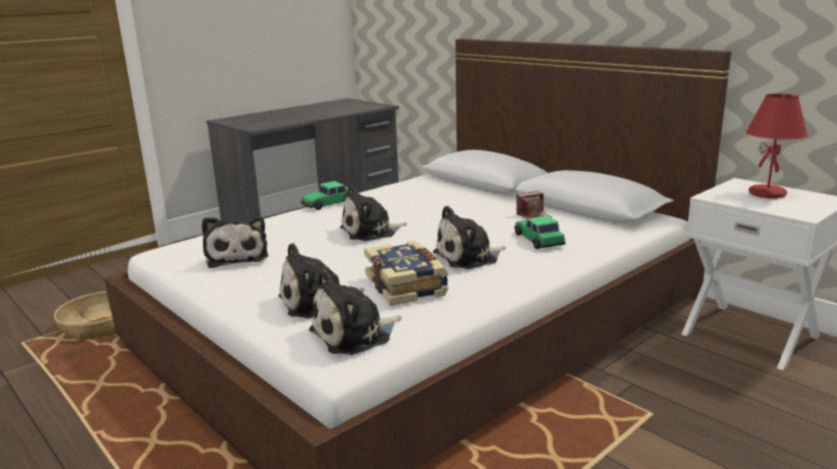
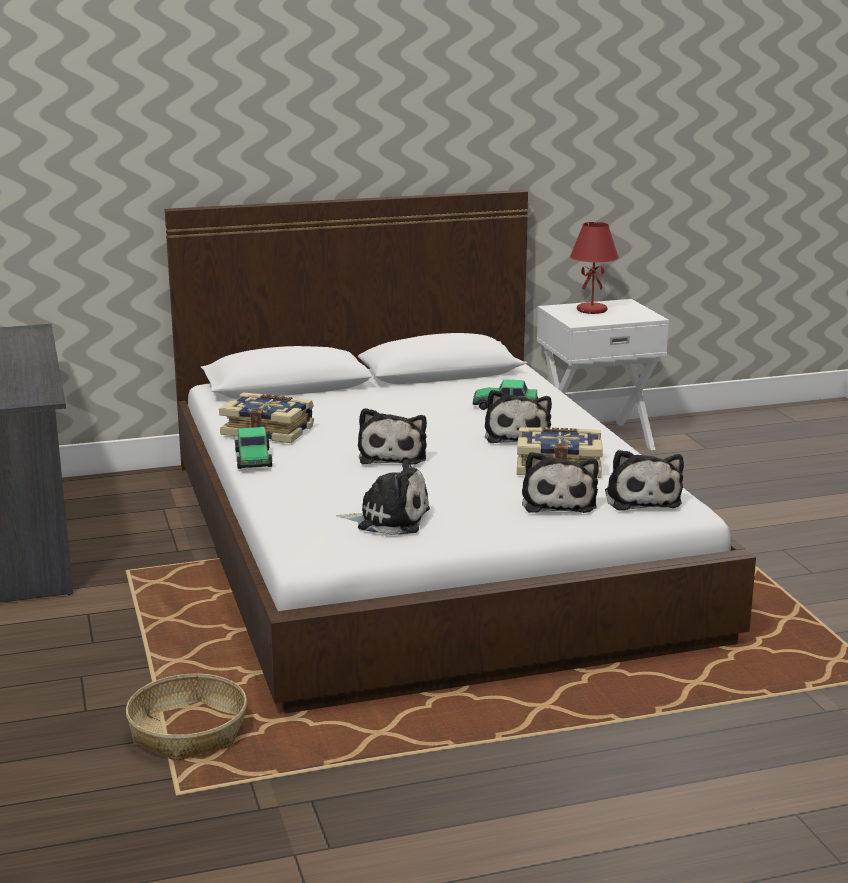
camera: 65 degrees left, 0 degrees up
(386, 196) = (268, 431): none -> book
(533, 216) = (438, 393): camera -> none

